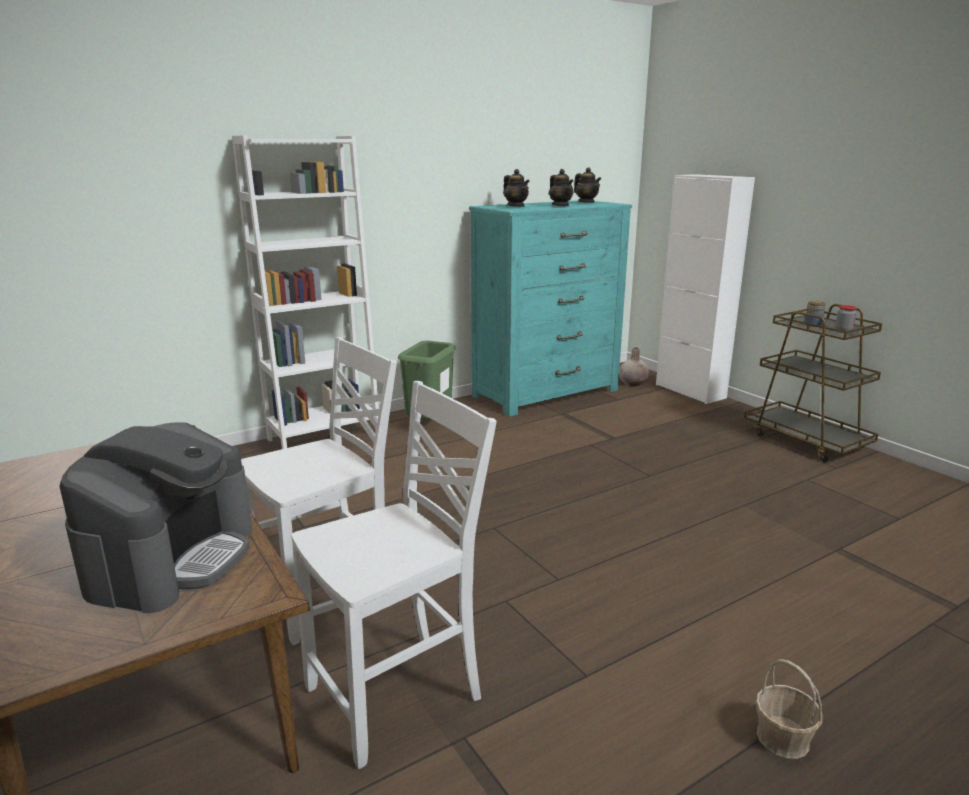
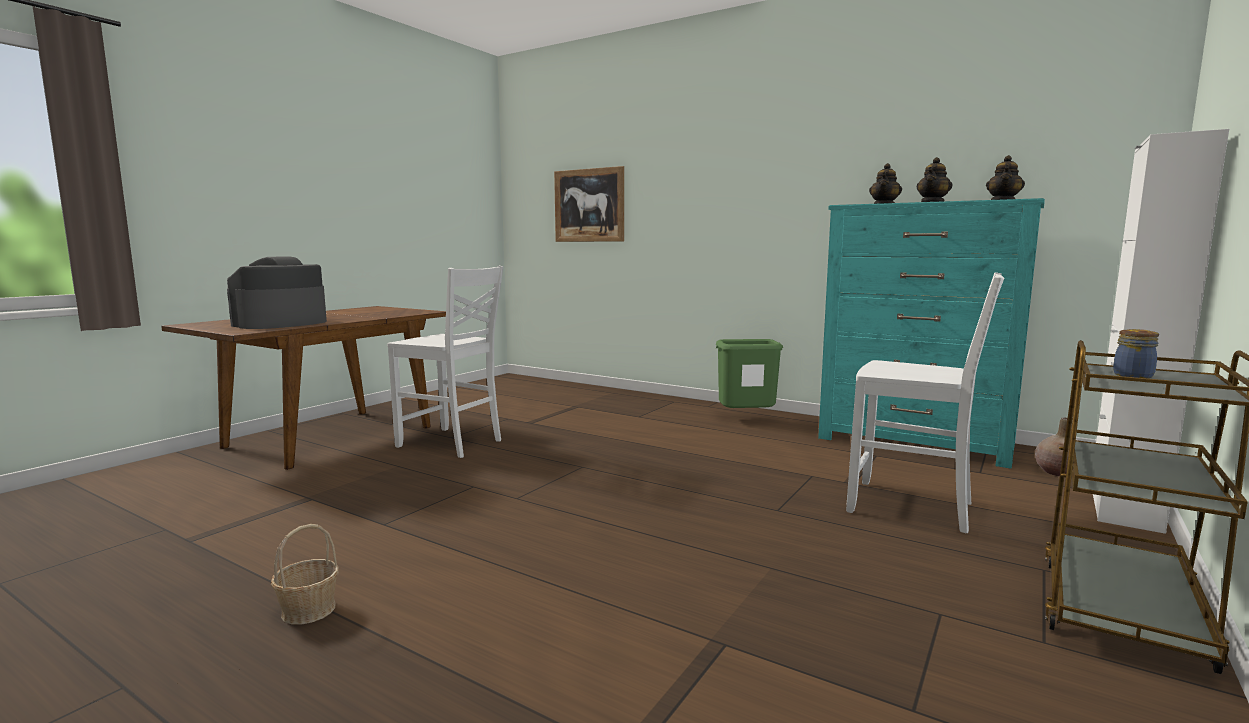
camera: 65 degrees right, 10 degrees down
(137, 206) = (589, 205): none -> picture
(172, 558) = (280, 323): coffee machine -> coffee machine turned 135 degrees clockwise
(324, 438) = (667, 402): white bookcase -> none
(398, 695) = (352, 477): white chair -> white chair (912, 507)
(843, 330) = (1153, 387): jar -> none

